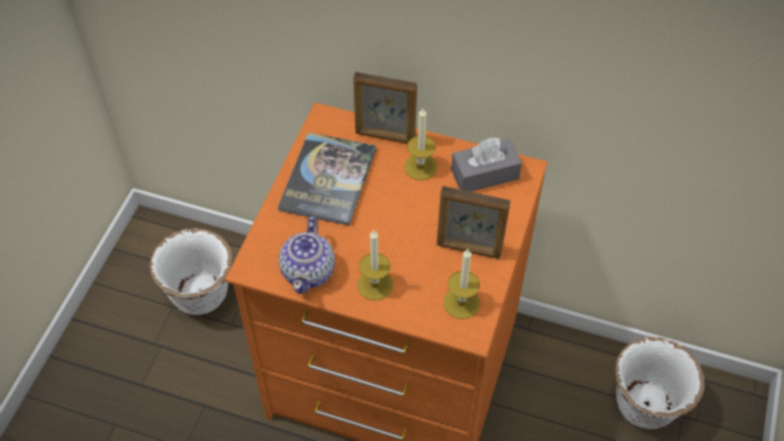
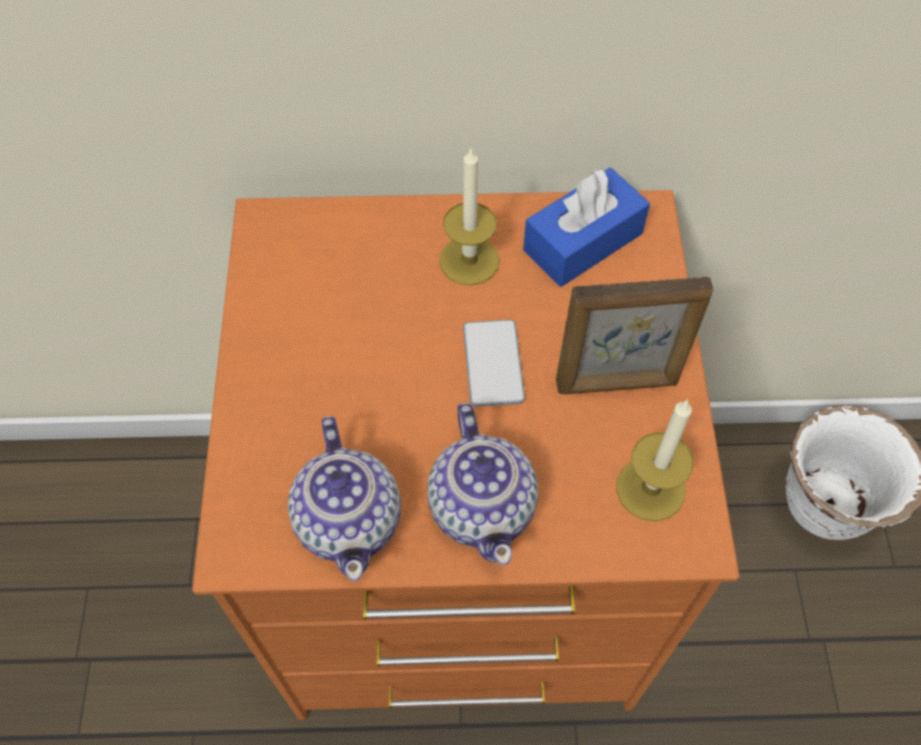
camera: 20 degrees left, 5 degrees up
(201, 295) = (127, 555): white planter -> none
(328, 179) = (316, 331): book -> none
(375, 285) = (482, 506): candle -> teapot
(385, 136) = (385, 225): picture frame -> none
(410, 221) = (493, 364): none -> phone
(484, 174) = (583, 242): grey tissue box -> blue tissue box

